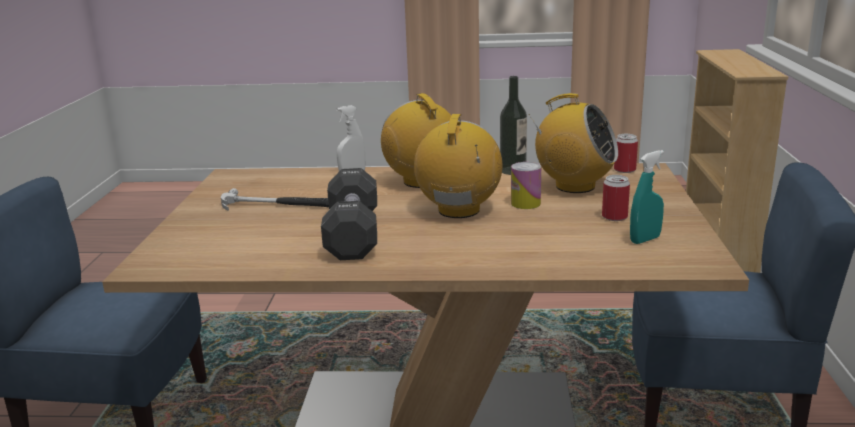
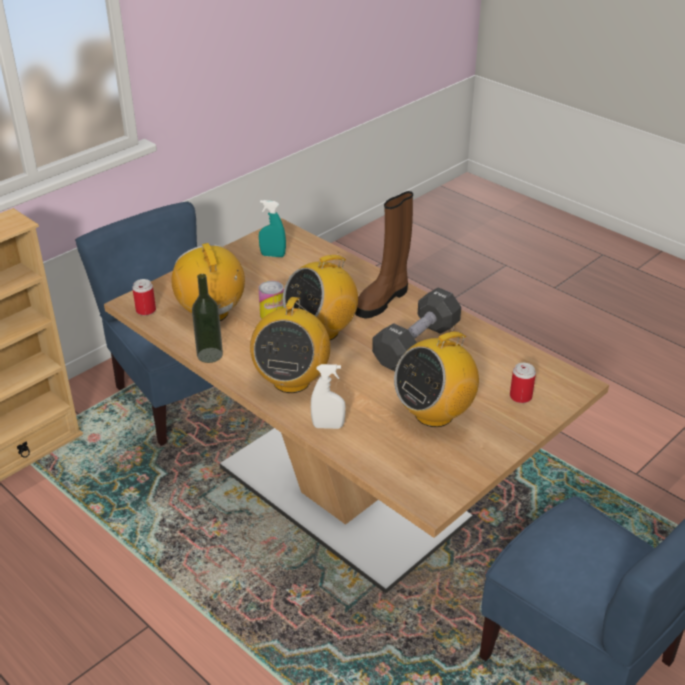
camera: 140 degrees left, 15 degrees up
(275, 205) = (434, 413): hammer -> radio
(447, 252) = (383, 300): none -> brown boot
(614, 217) = (251, 276): can -> can (520, 397)

